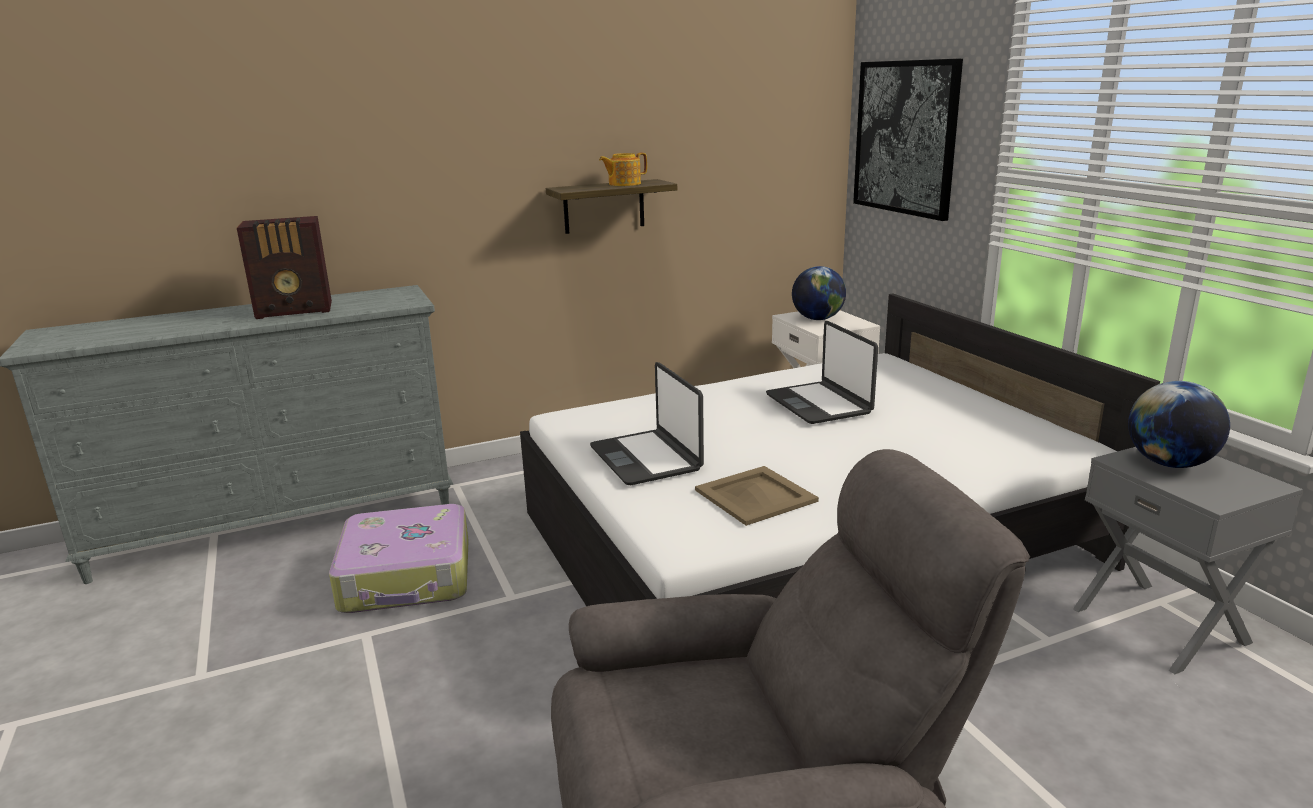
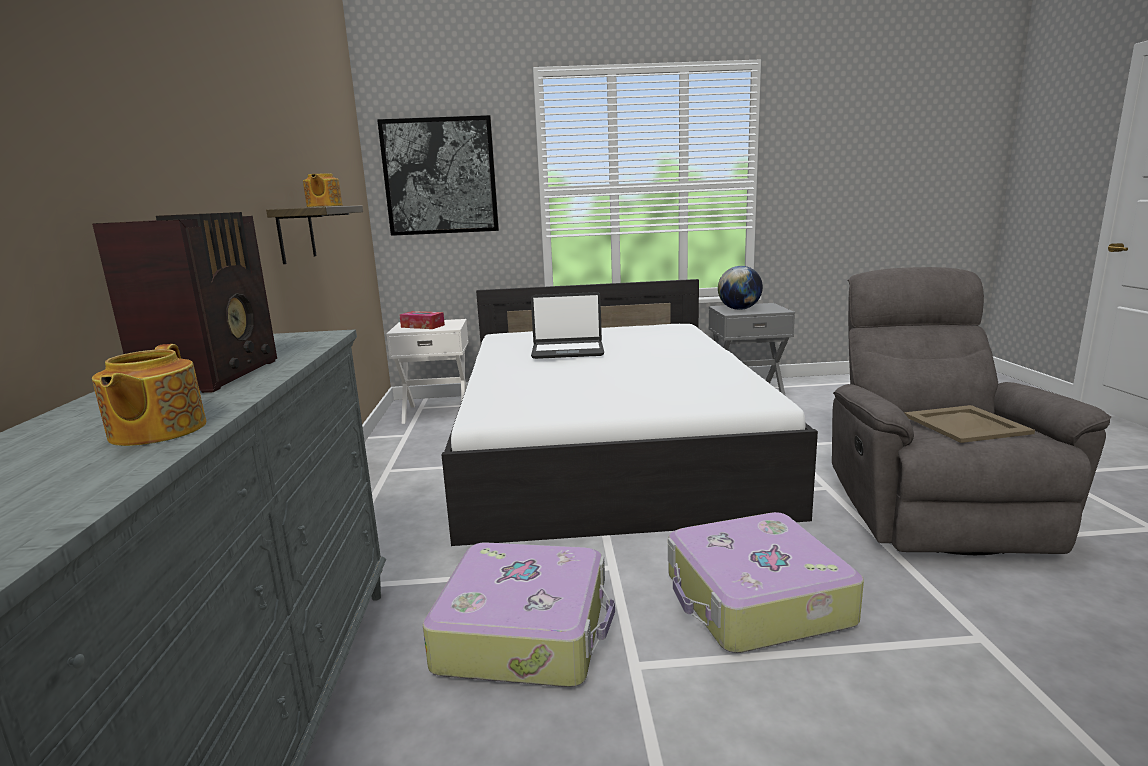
camera: 70 degrees left, 5 degrees down
(185, 328) = (156, 431): none -> teapot
(466, 689) = (755, 600): none -> suitcase
(646, 458) = (614, 396): laptop -> none
(756, 496) = (703, 377): beige tray -> beige tray (966, 424)
(817, 319) = (422, 326): globe -> tissue box

